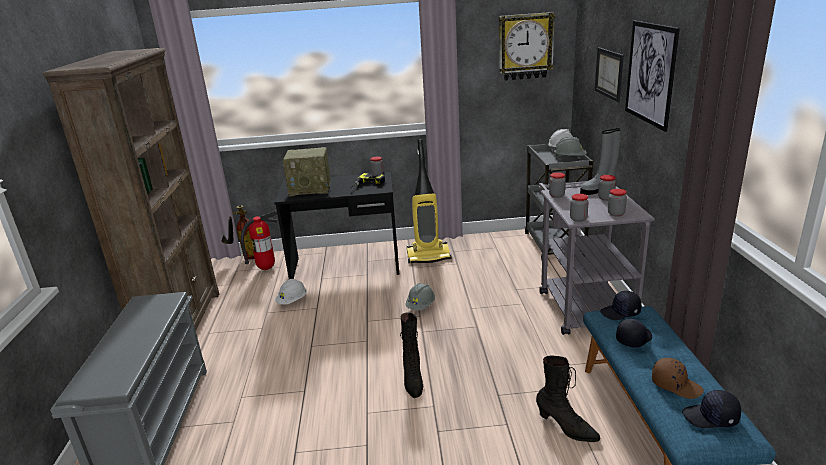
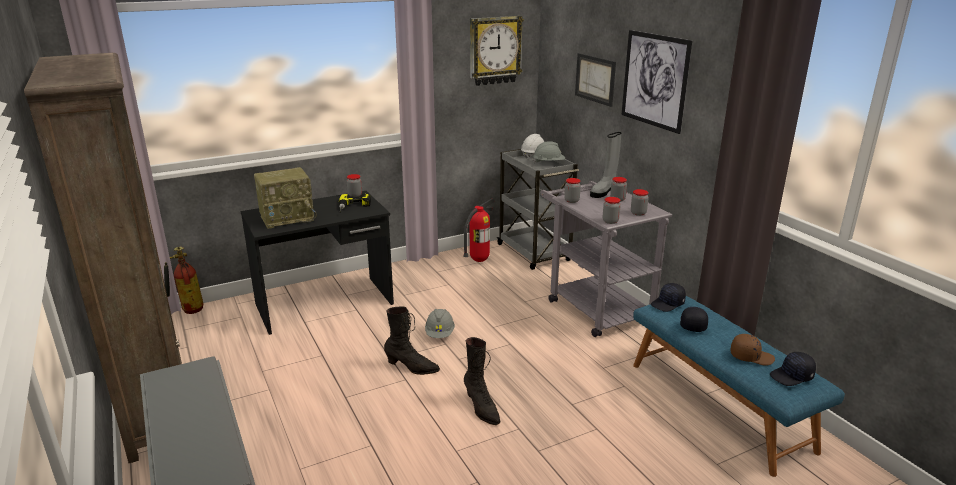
camera: 25 degrees left, 0 degrees up
(266, 268) = (224, 321): fire extinguisher -> fire extinguisher (479, 260)
(292, 301) = (286, 353): white hard hat -> none
(429, 256) = (413, 280): vacuum cleaner -> none
(566, 427) = (648, 419): black boot -> black boot (412, 367)

